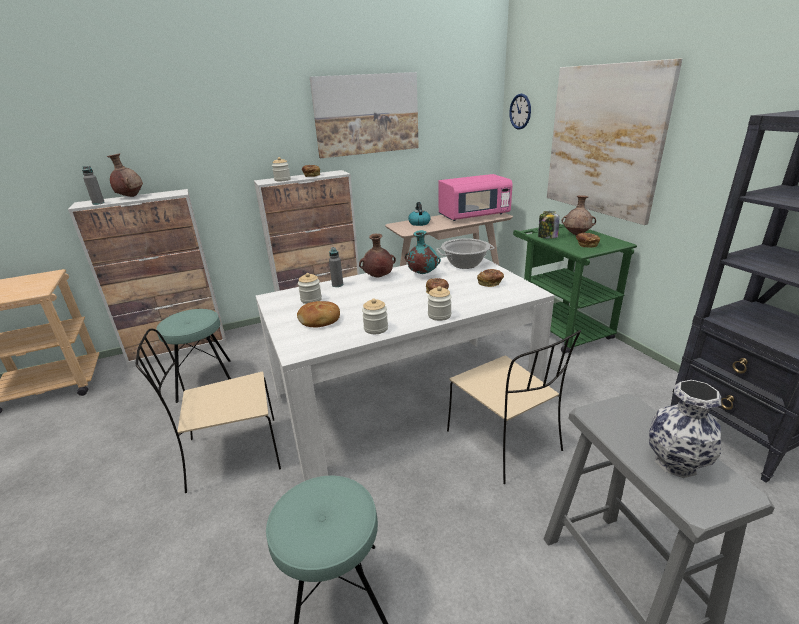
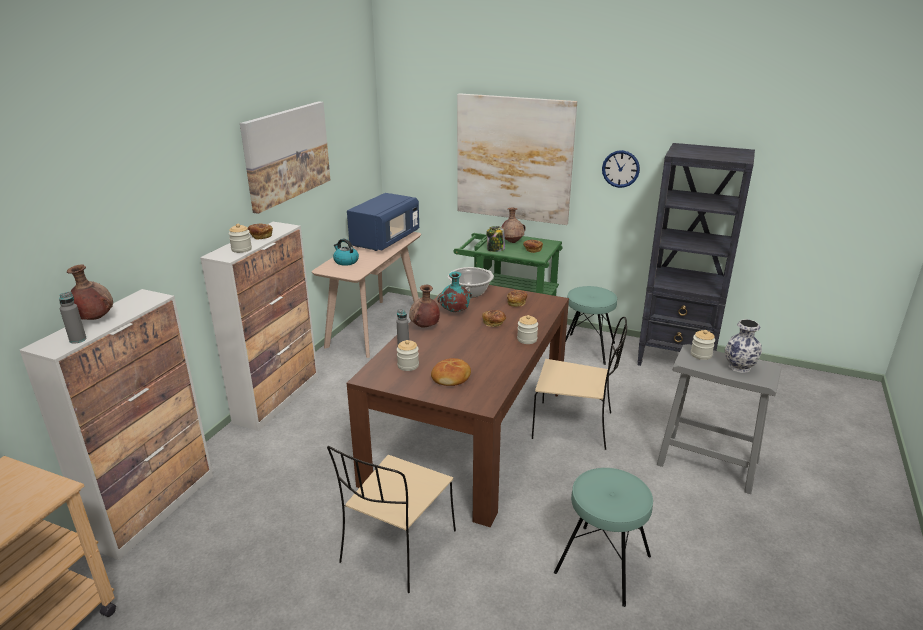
camera: 45 degrees left, 0 degrees up
(205, 380) = (253, 516): turquoise stool -> turquoise stool (587, 349)
(376, 328) = (504, 366): jar -> jar (701, 355)
(404, 397) = (470, 432): white dining table -> brown dining table
(473, 216) = (385, 240): pink microwave -> blue microwave
(520, 111) = (406, 129): wall clock -> wall clock (620, 169)

